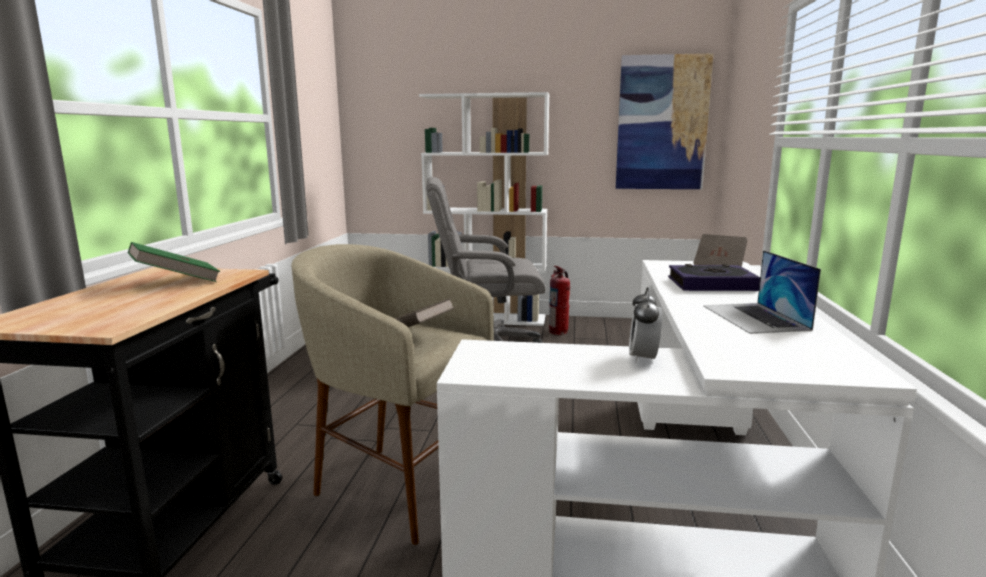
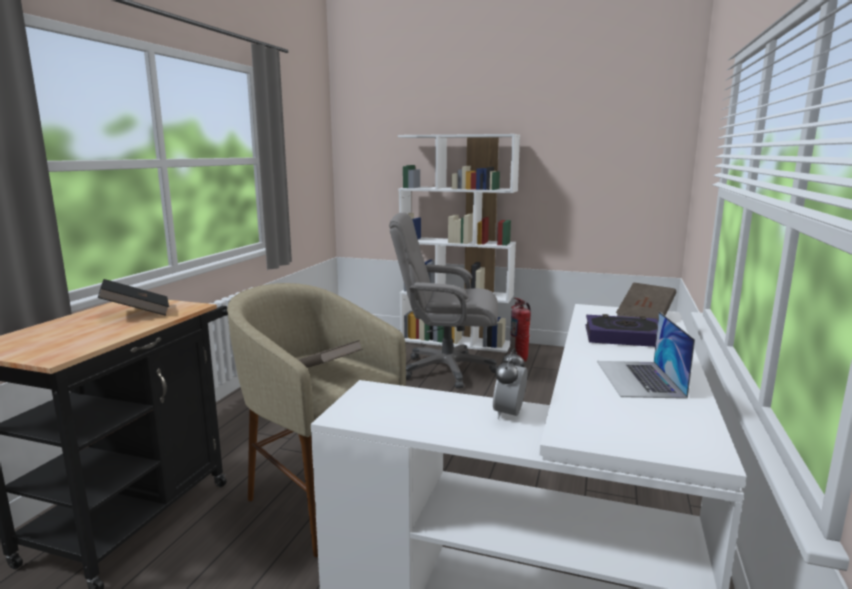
camera: 10 degrees right, 0 degrees up
(176, 281) = (136, 313): green book -> black book
(662, 123) = (630, 163): picture -> none

